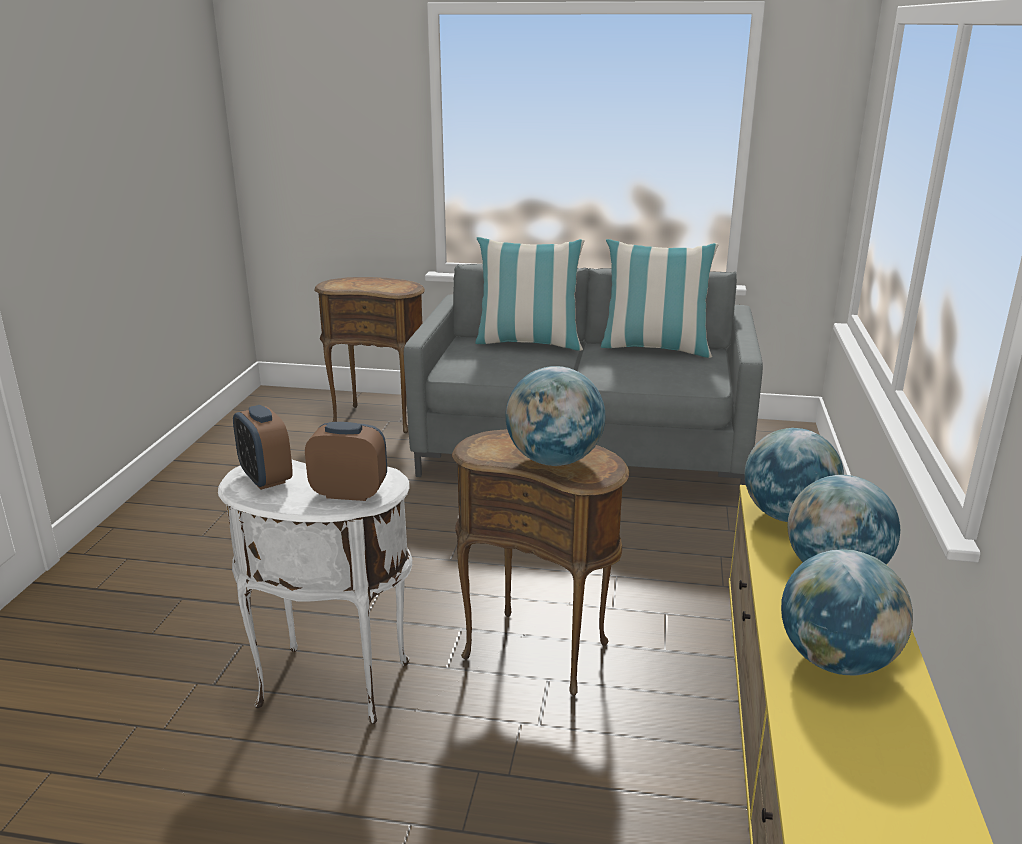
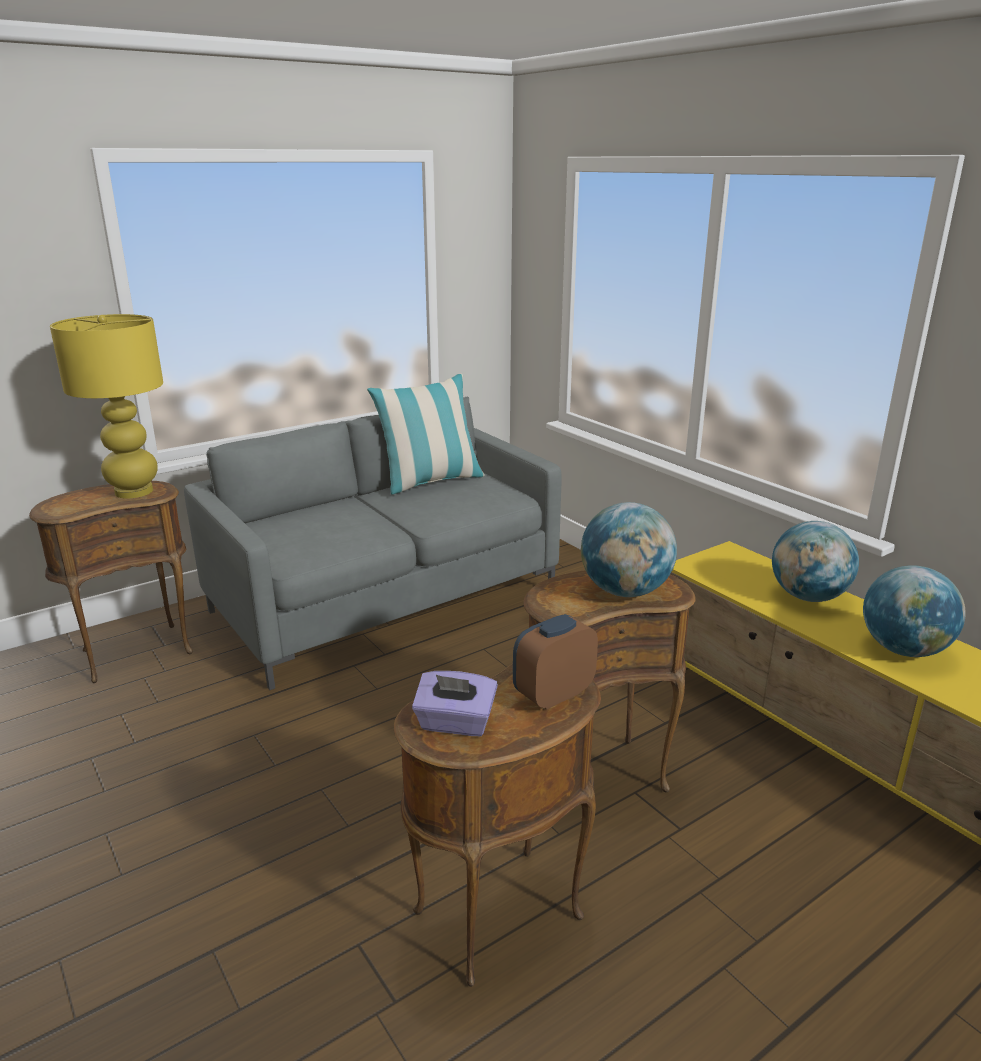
camera: 45 degrees left, 0 degrees up
(266, 478) = (455, 723): alarm clock -> purple tissue box
(331, 688) = (502, 918): white side table -> brown side table
(392, 286) = (135, 491): none -> yellow table lamp
(528, 343) = (317, 510): pillow -> none
(787, 516) = (725, 573): globe -> none

